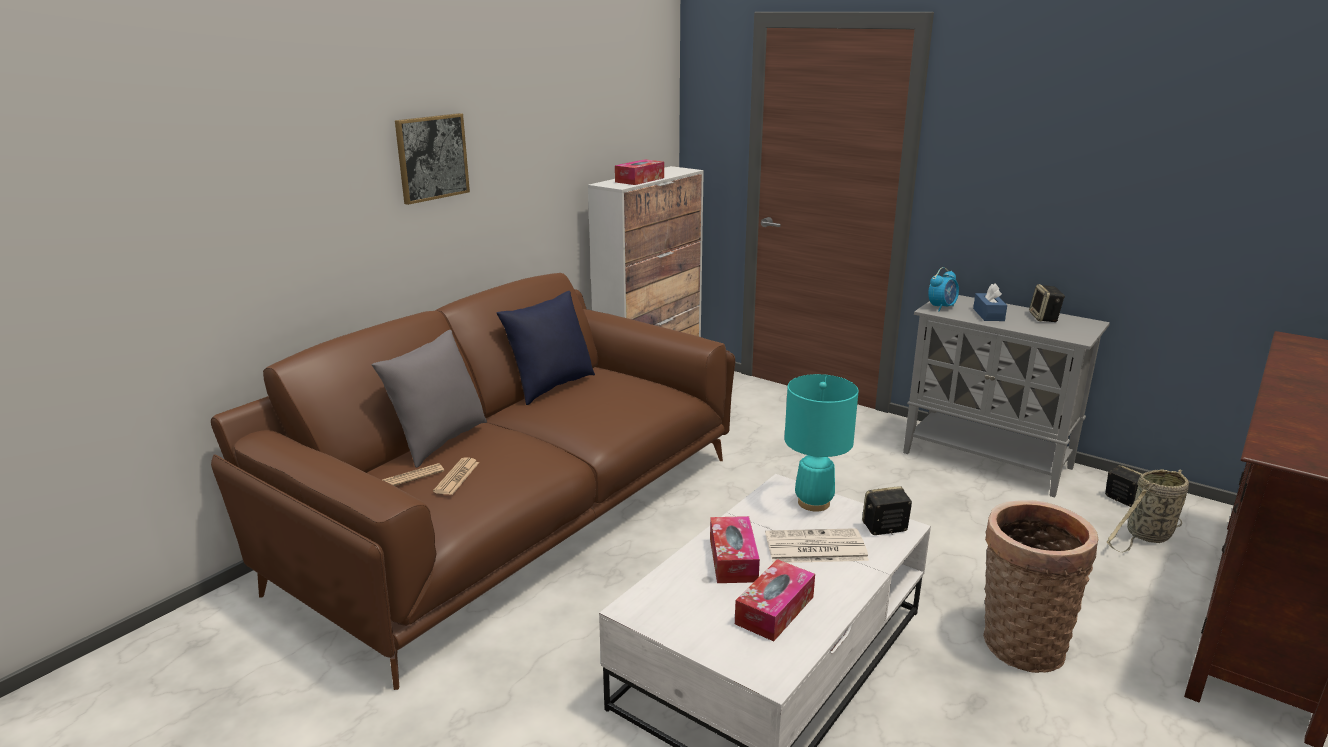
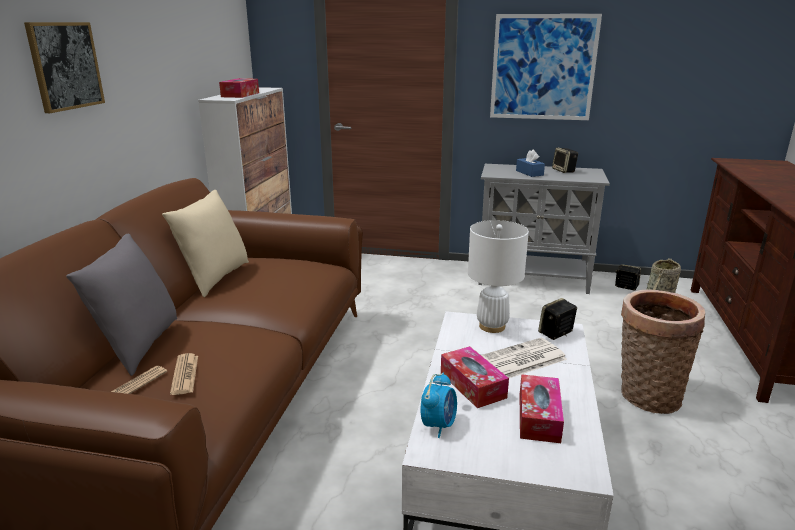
camera: 25 degrees left, 0 degrees up
(550, 386) = (214, 278): blue pillow -> beige pillow
(813, 503) = (492, 326): turquoise table lamp -> white table lamp
(942, 307) = (496, 172): alarm clock -> alarm clock (438, 425)
(1034, 171) = (543, 67): none -> picture

